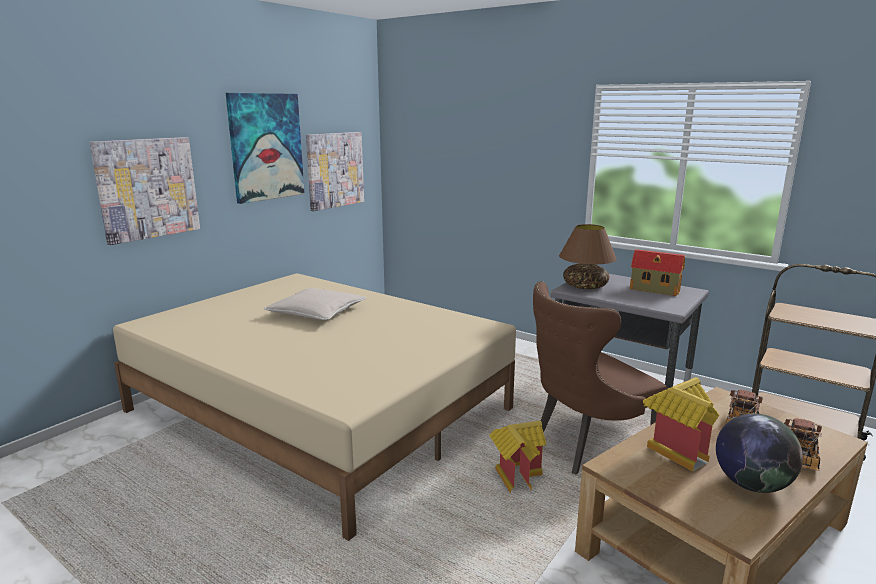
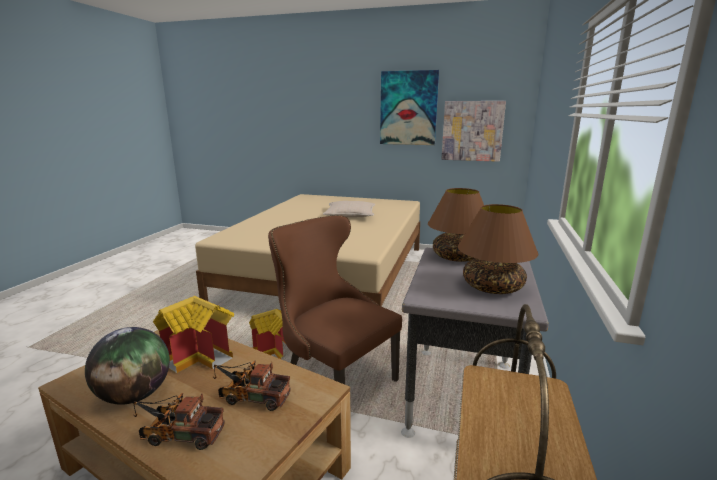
camera: 70 degrees right, 0 degrees up
(147, 188) = (327, 127): picture -> none
(653, 289) = (493, 287): toy house -> brown table lamp

